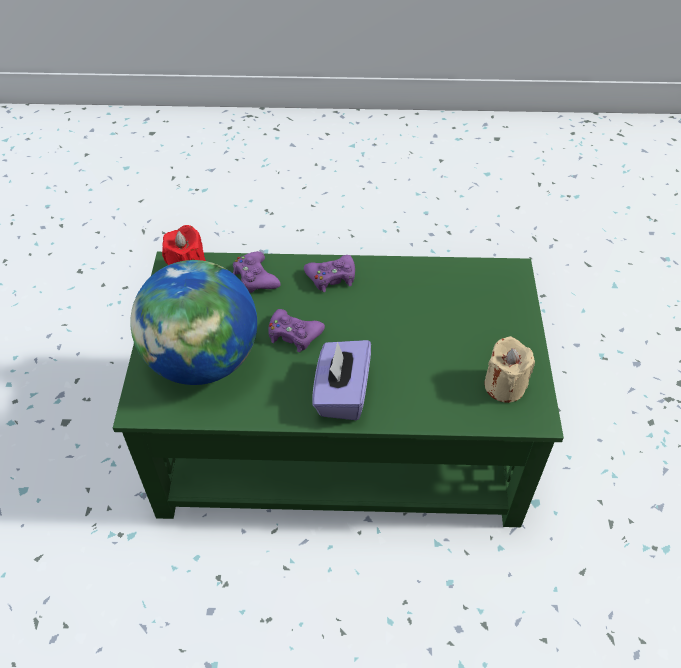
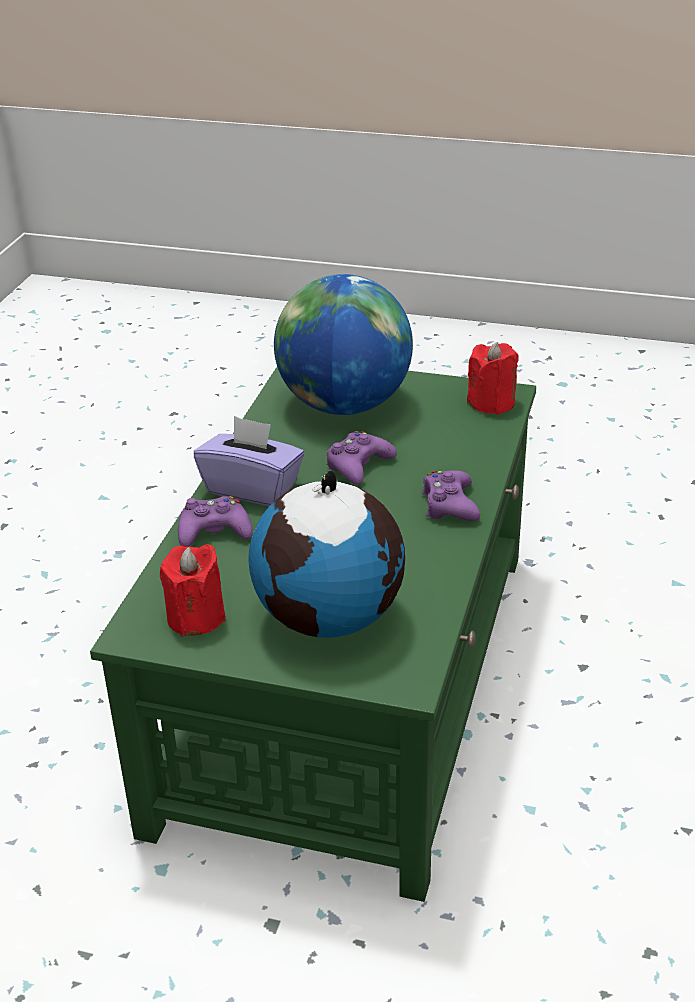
camera: 105 degrees right, 15 degrees down
(255, 278) = (466, 447): purple game controller -> purple game controller (214, 531)
(473, 315) = (331, 618): none -> globe
(504, 386) = (196, 617): beige candle -> red candle

